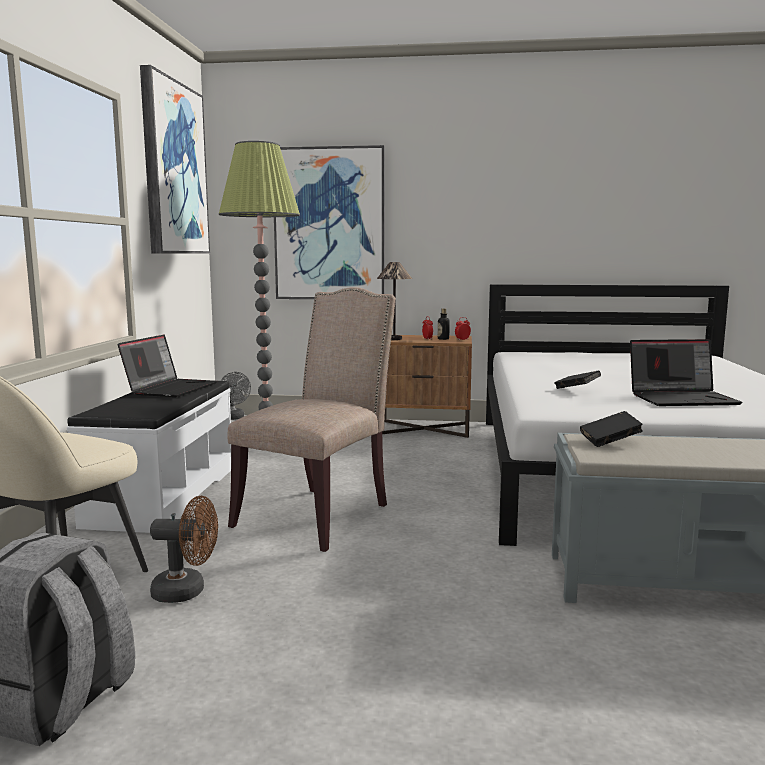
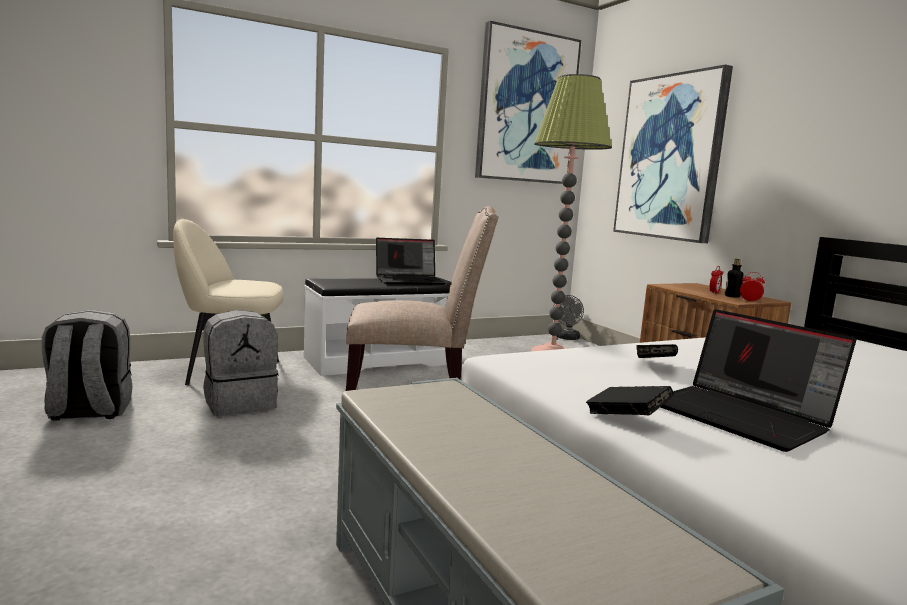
camera: 55 degrees right, 0 degrees up
(187, 591) = (240, 403): brown fan -> grey backpack
(394, 339) = (679, 286): table lamp -> none
(610, 442) = (444, 397): black book -> black book (626, 418)

